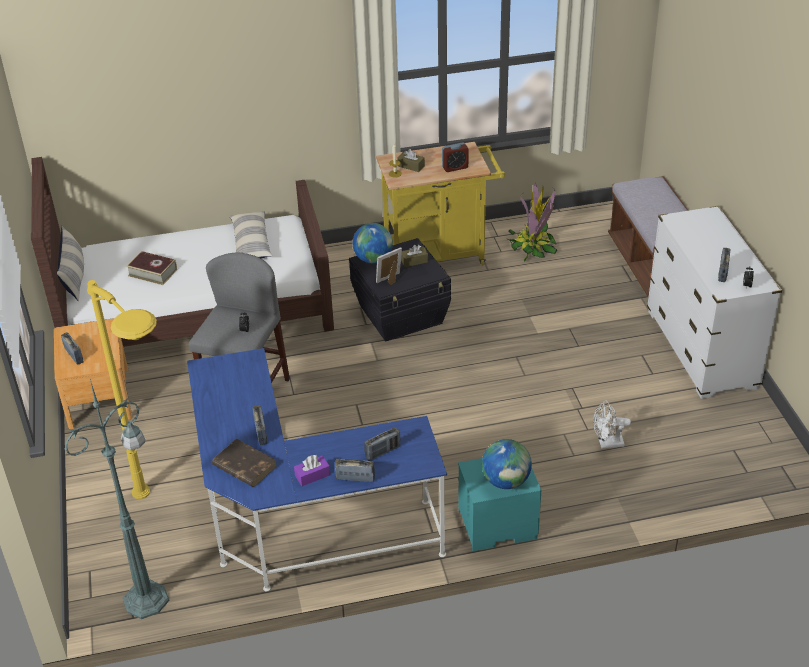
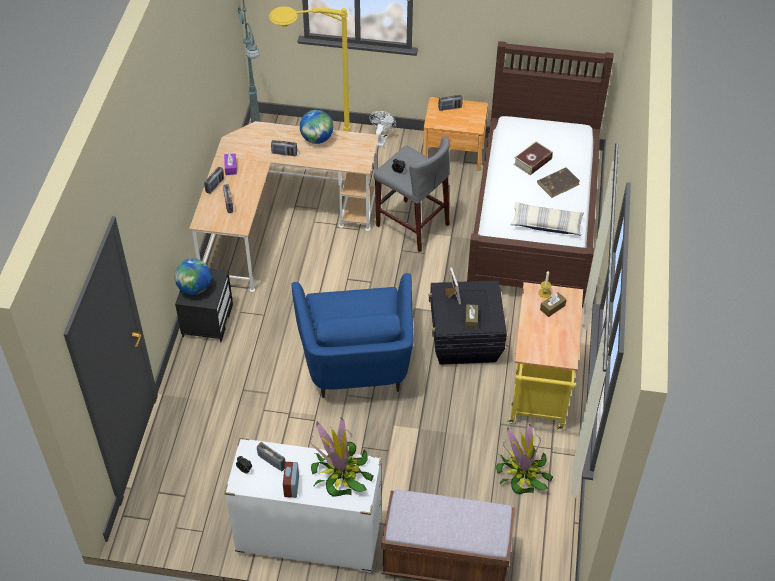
camera: 110 degrees right, 10 degrees up
(74, 277) = (550, 122): pillow -> none
(244, 465) = (260, 140): brown book -> brown book (558, 183)
(298, 518) = (278, 223): blue desk -> beige desk
(373, 259) = (487, 293): globe -> globe (317, 139)
(455, 167) = (535, 338): alarm clock -> alarm clock (291, 486)
(477, 380) = (357, 362): none -> blue armchair
(497, 526) = (207, 320): turquoise nightstand -> black nightstand
(607, 443) = (242, 415): white fan -> white fan (381, 139)
(696, 231) = (340, 473): none -> potted plant

